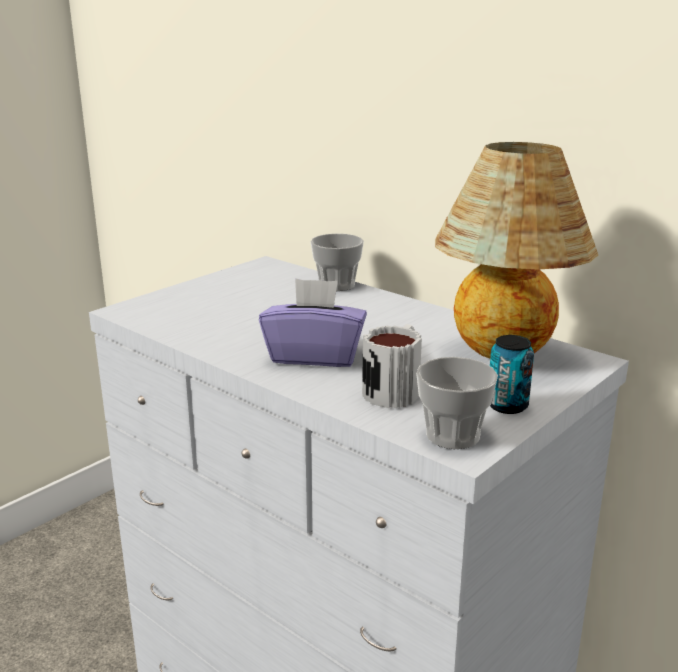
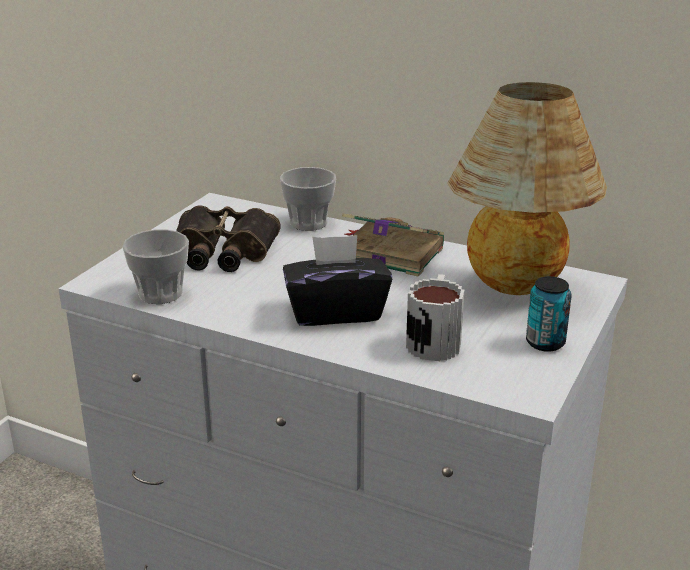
camera: 15 degrees left, 5 degrees up
(245, 299) = (222, 251): none -> binoculars
(315, 355) = (336, 312): purple tissue box -> black tissue box
(397, 315) = (389, 253): none -> book
(453, 435) = (513, 382): cup -> cup (160, 293)

